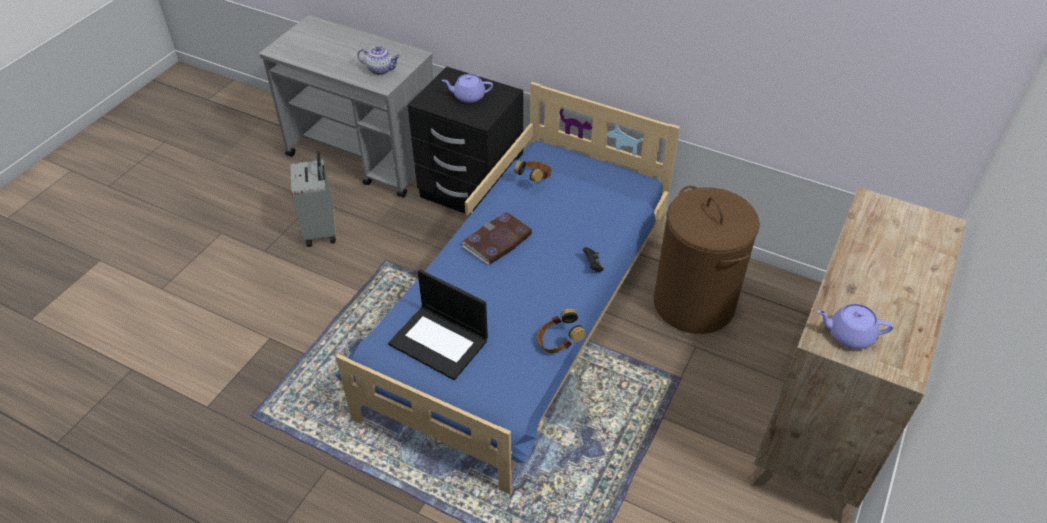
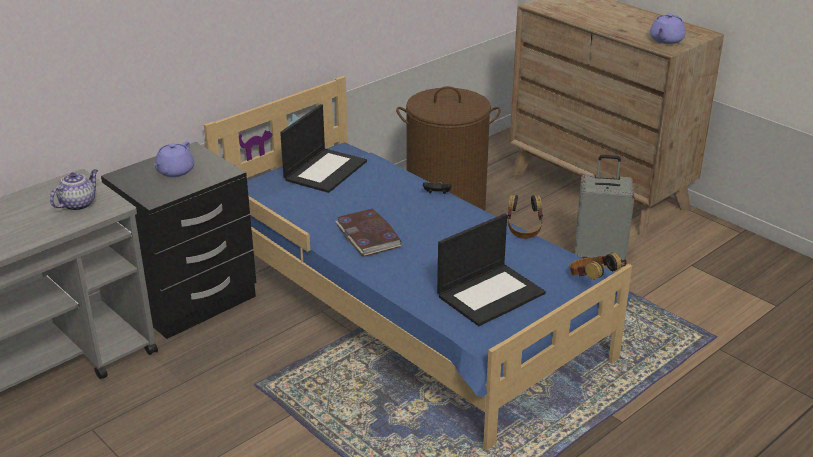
camera: 70 degrees left, 15 degrees down
(322, 230) = (157, 431): grey suitcase -> grey suitcase (600, 255)
(534, 180) = (293, 199): headphones -> headphones (590, 280)
(593, 183) = (325, 170): none -> laptop

